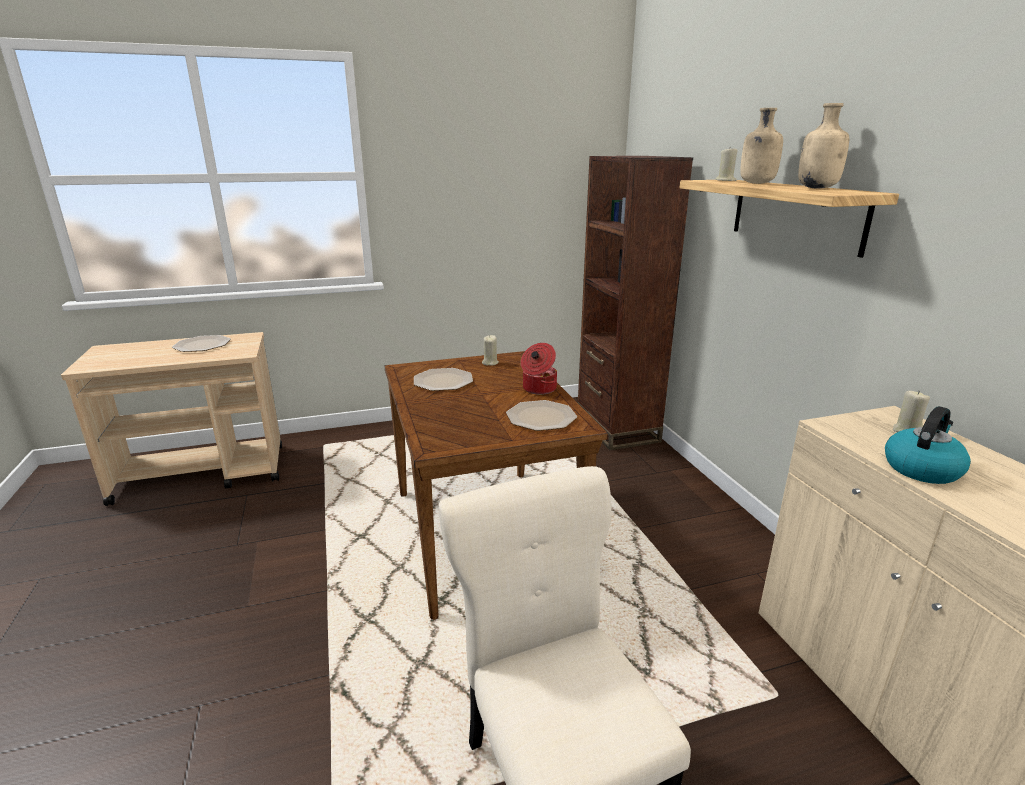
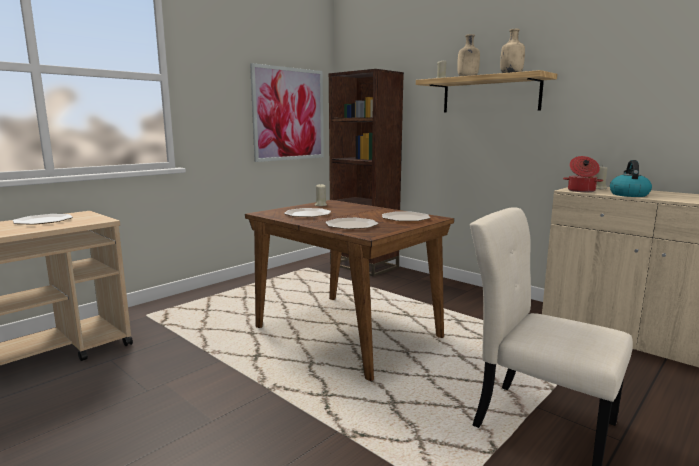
camera: 30 degrees left, 10 degrees down
(449, 419) = (351, 225): none -> plate
(538, 389) = (377, 210): cooking pot -> cooking pot (581, 191)
(541, 211) = (289, 114): none -> picture

